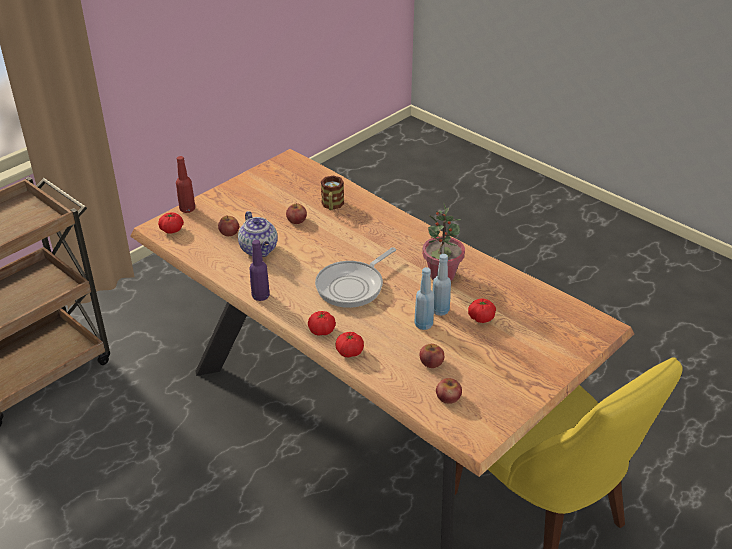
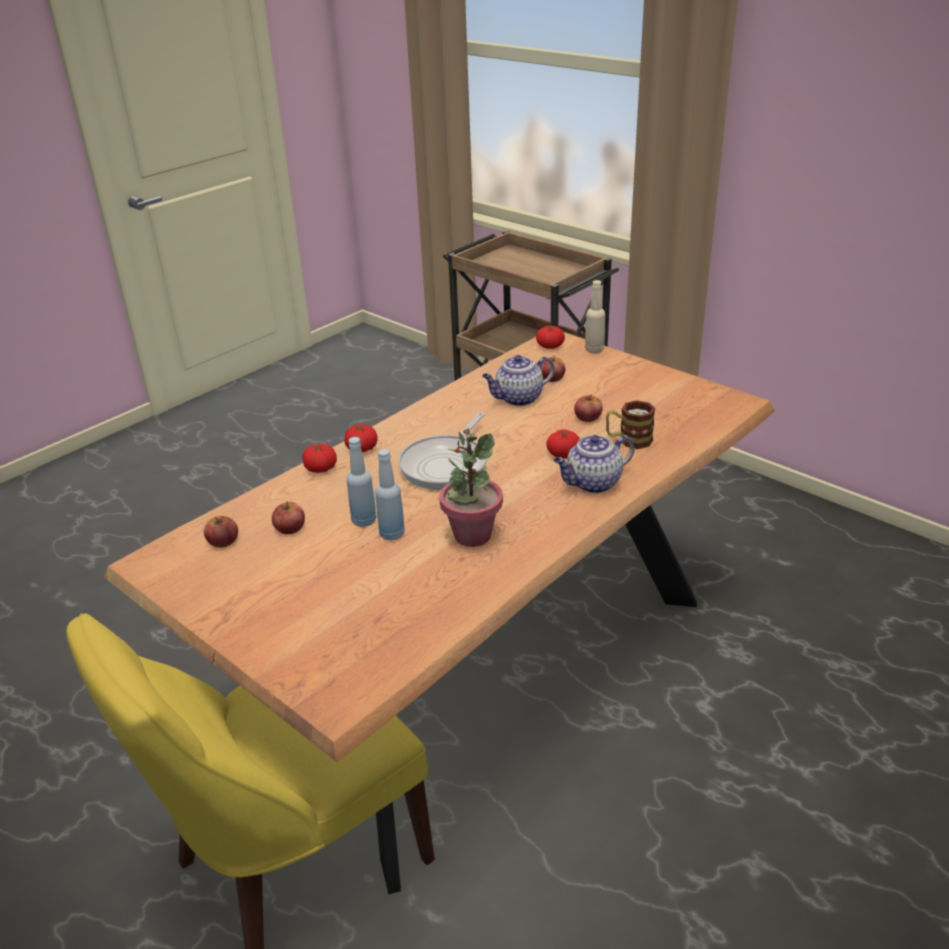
camera: 90 degrees right, 5 degrees down
(187, 209) = (594, 350): red bottle -> beige bottle
(260, 296) = (428, 407): purple bottle -> none
(353, 286) = (447, 465): frying pan -> frying pan turned 105 degrees counterclockwise
(384, 224) = (593, 483): none -> teapot
(481, 318) = (372, 570): tomato -> tomato (563, 454)

